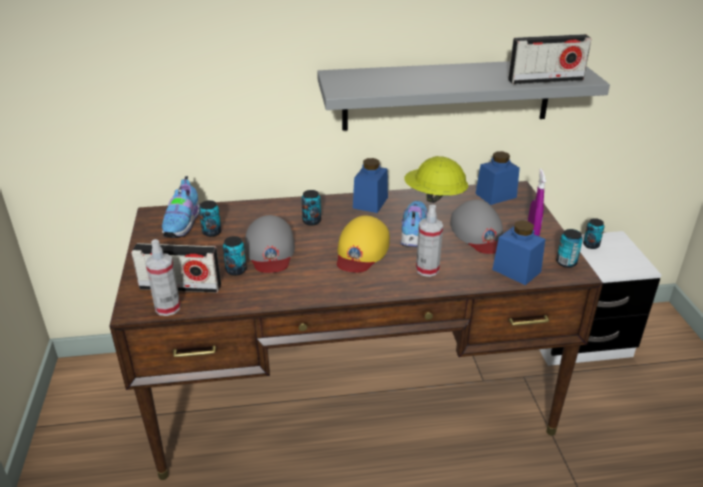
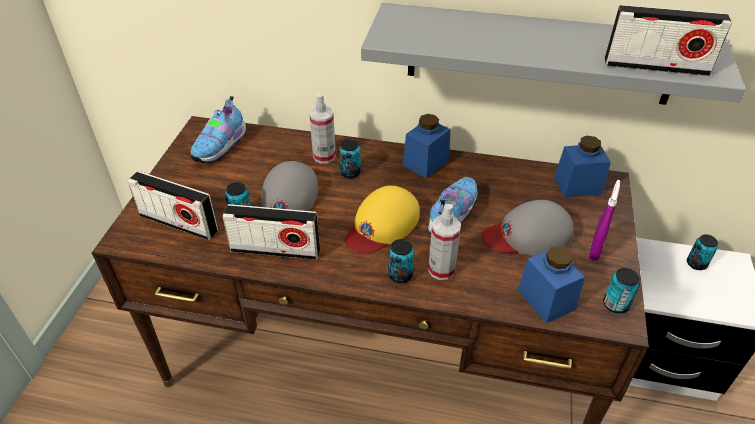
camera: 20 degrees right, 10 degrees up
(168, 308) = (153, 246): spray bottle -> spray bottle (324, 156)
(212, 232) = (243, 163): can -> can (400, 275)
(282, 286) = (275, 249): none -> radio
(434, 197) = (503, 171): yellow hard hat -> none
(478, 233) = (528, 235): grey cap -> grey cap turned 75 degrees clockwise

